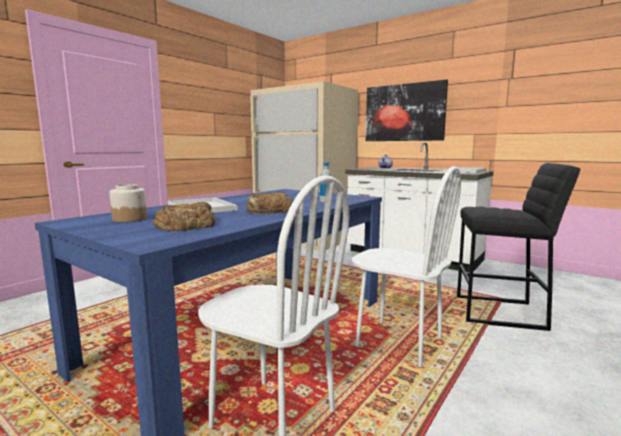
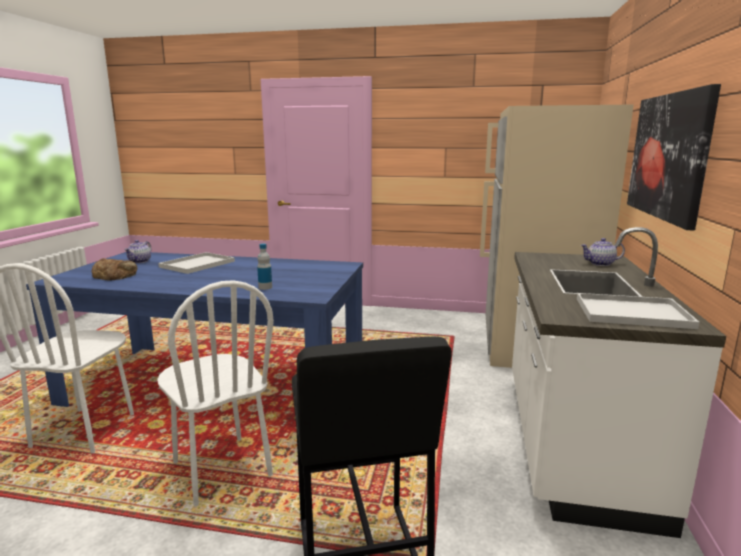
camera: 65 degrees right, 5 degrees up
(130, 219) = (140, 261): jar -> teapot
(269, 211) = (187, 281): bread -> none
(399, 342) = (221, 470): white chair -> white chair turned 45 degrees counterclockwise

